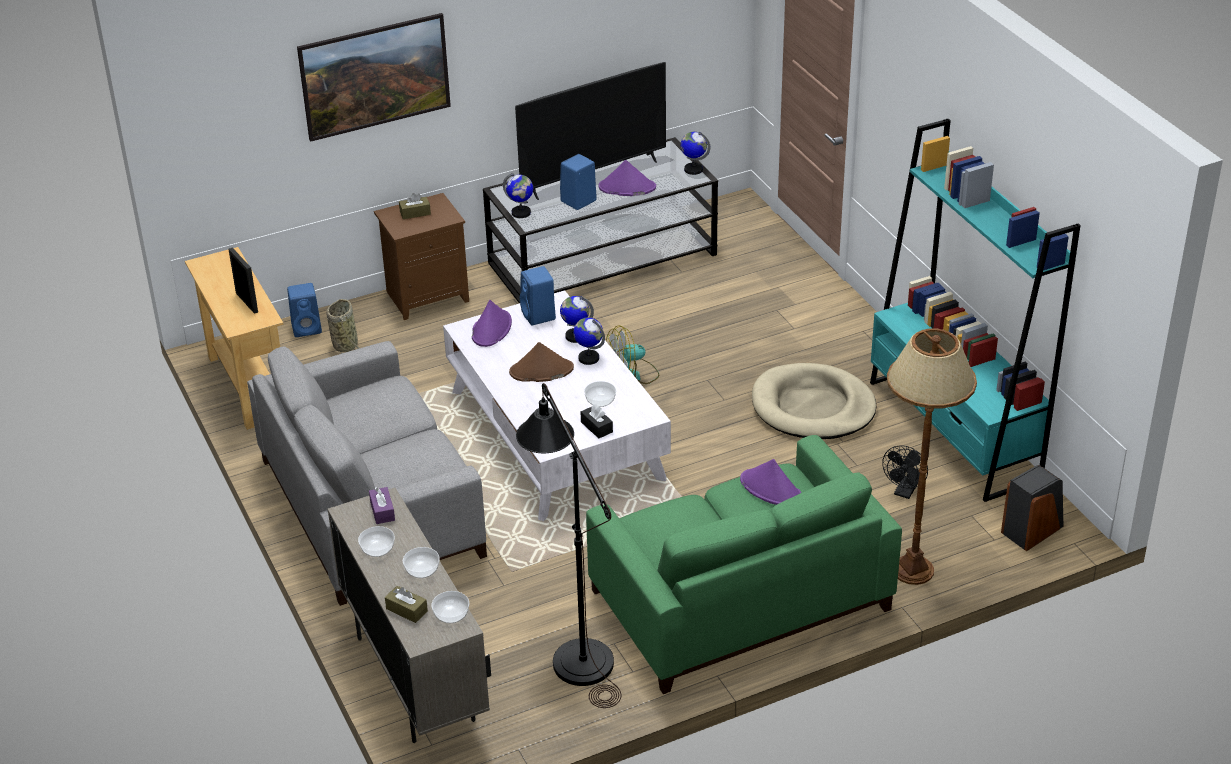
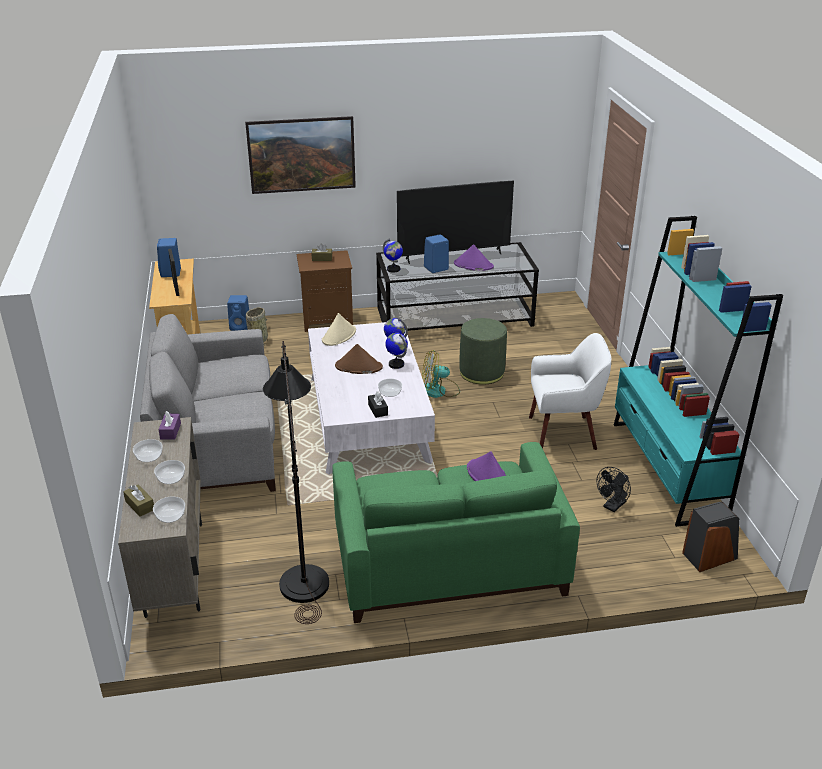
camera: 15 degrees right, 5 degrees down
(491, 329) = (339, 336): purple hat -> beige hat
(539, 316) = (376, 333): blue speaker -> blue speaker (171, 273)
(675, 339) = (482, 372): none -> green ottoman
(693, 169) = (524, 261): globe -> none
(812, 407) = (563, 433): beige dog bed -> white armchair
(912, 570) = (597, 567): brown floor lamp -> none

